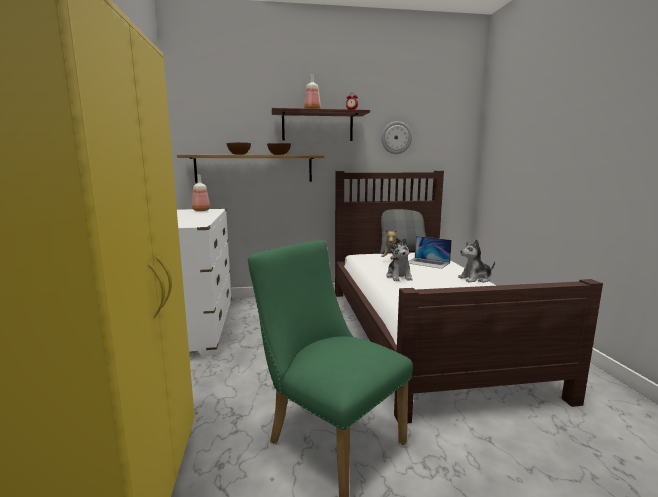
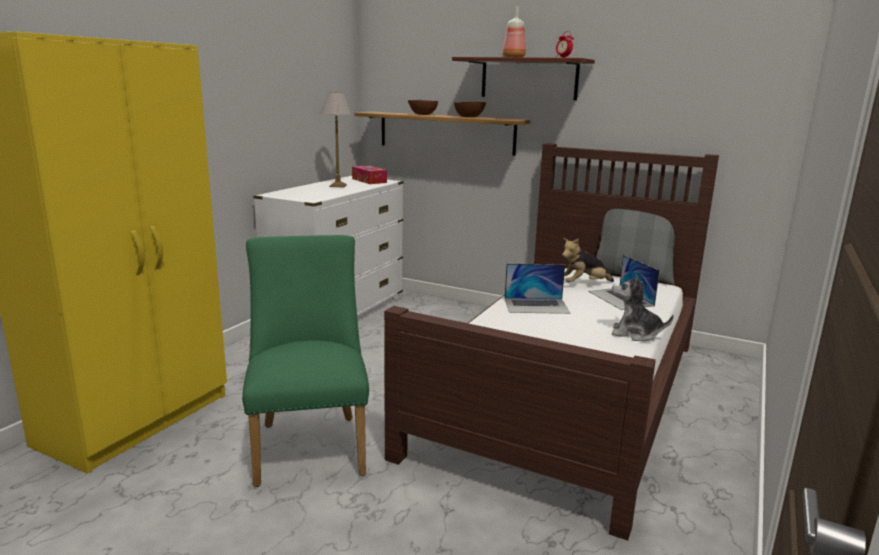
camera: 35 degrees right, 5 degrees up
(186, 215) = (337, 186): none -> table lamp
(200, 210) = (369, 180): bottle -> tissue box
(396, 137) = (647, 97): wall clock -> none
(399, 276) = (536, 305): plush toy -> laptop

